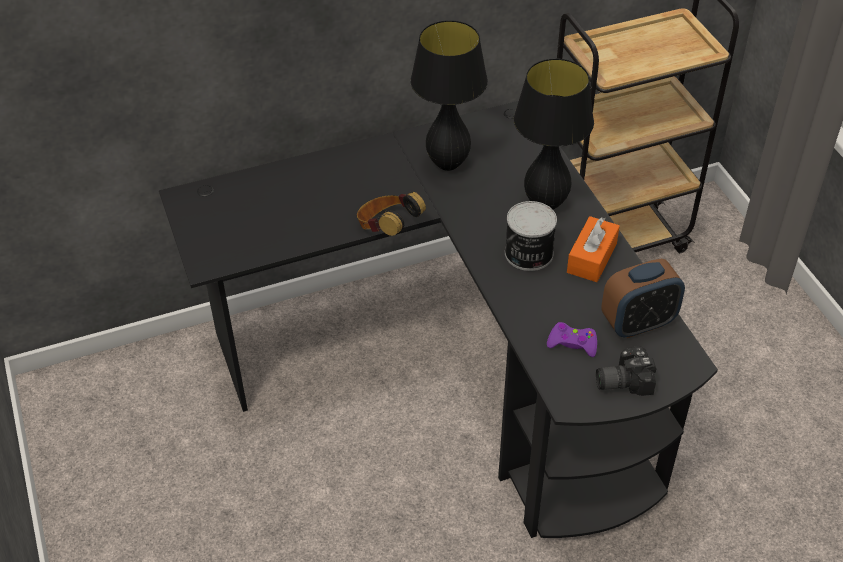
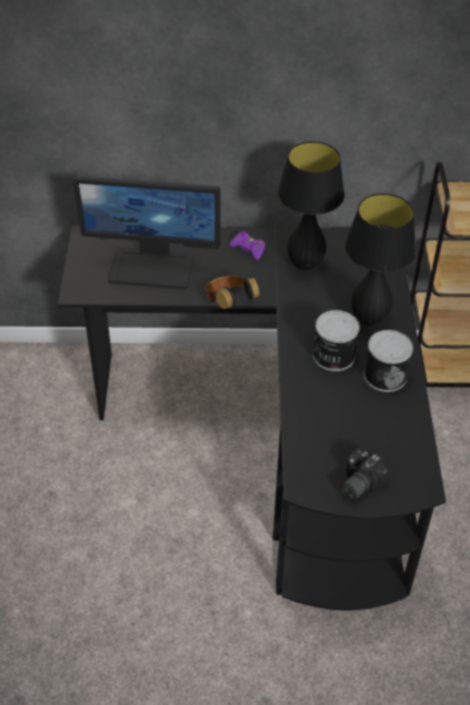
camera: 20 degrees right, 0 degrees up
(280, 212) = (153, 267): none -> monitor
(572, 343) = (331, 440): purple game controller -> purple game controller (248, 249)
(591, 258) = (385, 374): orange tissue box -> can
(622, 380) = (357, 483): camera -> camera turned 60 degrees counterclockwise
(638, 323) = (396, 440): alarm clock -> none

